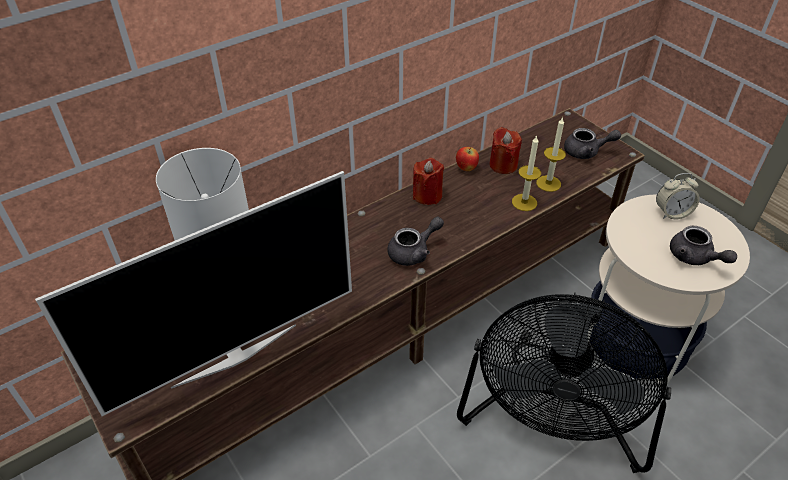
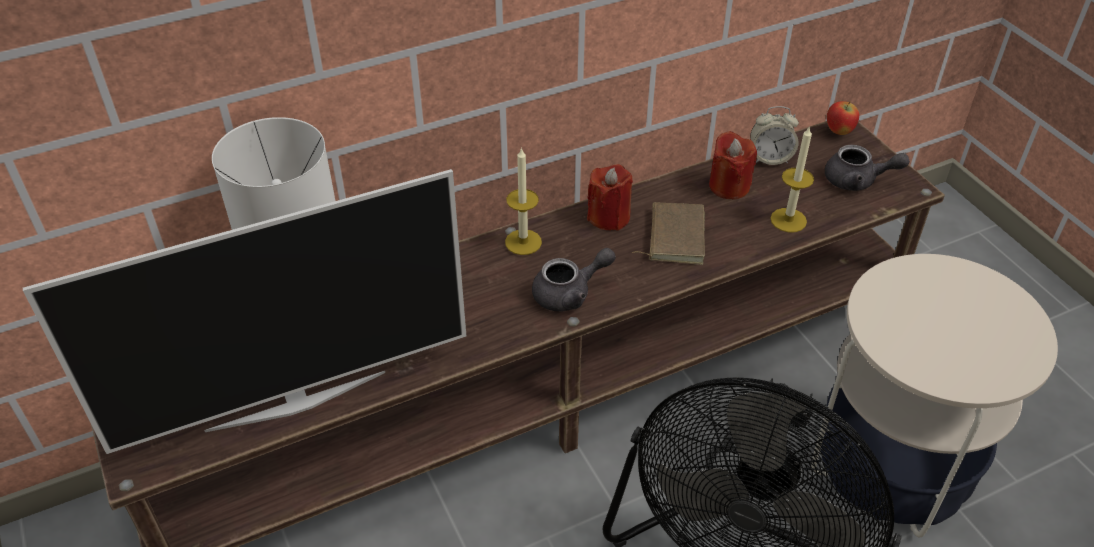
camera: 10 degrees right, 0 degrees up
(466, 168) = (674, 185): apple -> apple (839, 131)
(475, 203) = (673, 236): none -> brown book
(524, 202) = (745, 243): candle -> candle (523, 242)
(671, 213) = (954, 284): alarm clock -> alarm clock (770, 158)
(694, 258) = (969, 353): grey teapot -> none

